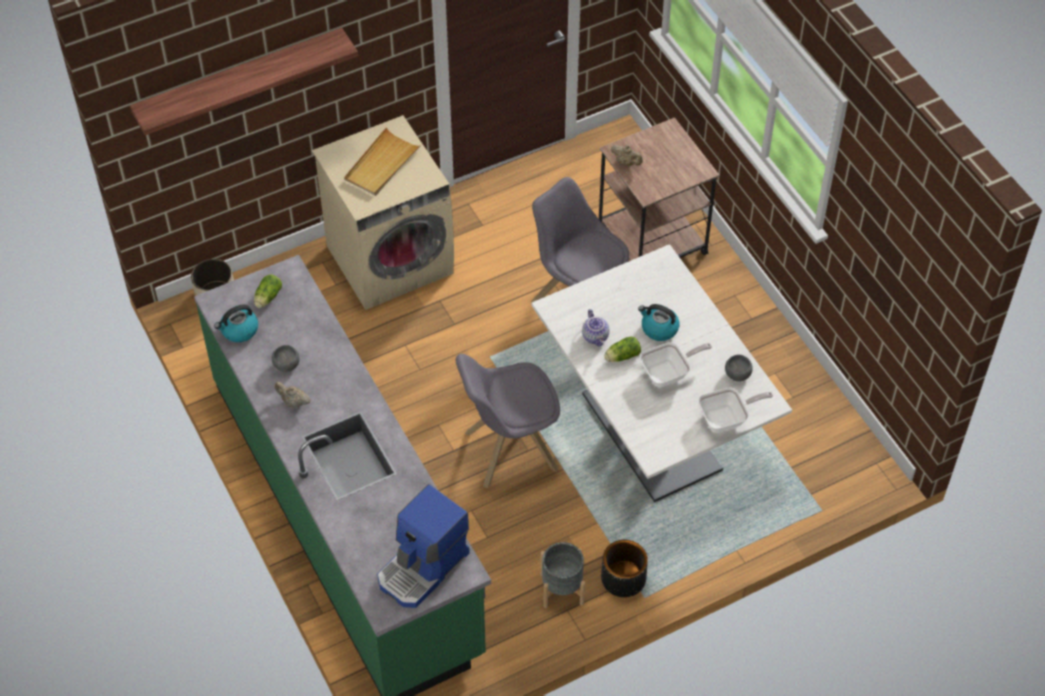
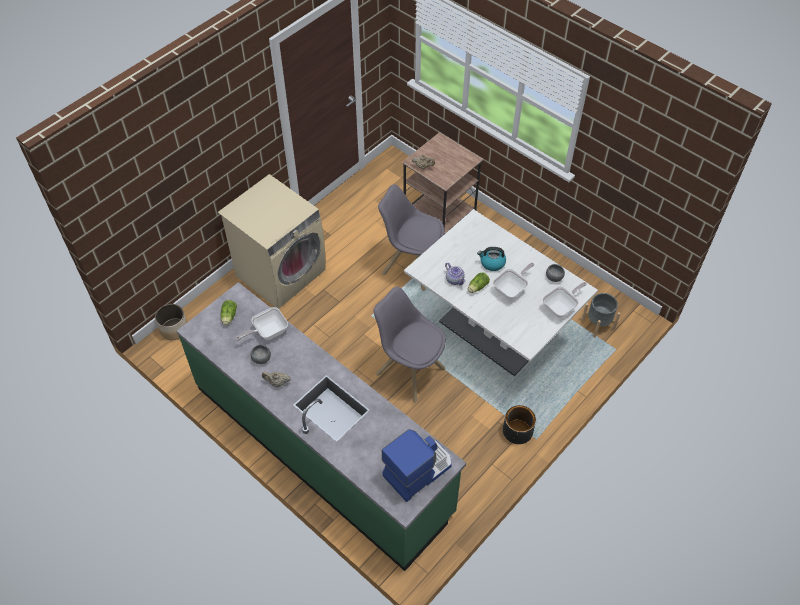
camera: 20 degrees left, 0 degrees up
(239, 330) = (218, 345): kettle -> none
(240, 80) = (164, 172): shelf -> none
(308, 332) = (267, 332): none -> frying pan
(381, 165) = (269, 209): beige tray -> none
(423, 568) = (417, 469): coffee machine -> coffee machine turned 150 degrees counterclockwise
(510, 450) = (409, 371): grey chair -> grey chair turned 75 degrees clockwise
(562, 589) = (482, 451): grey planter -> grey planter (598, 324)

